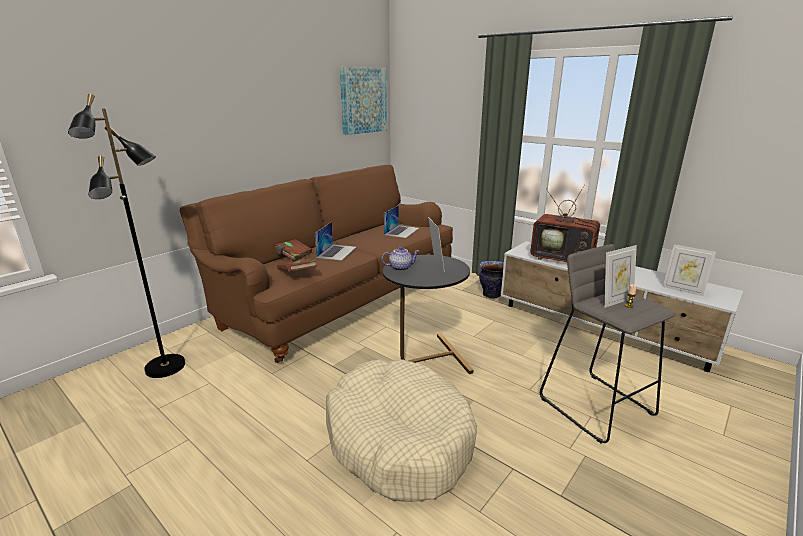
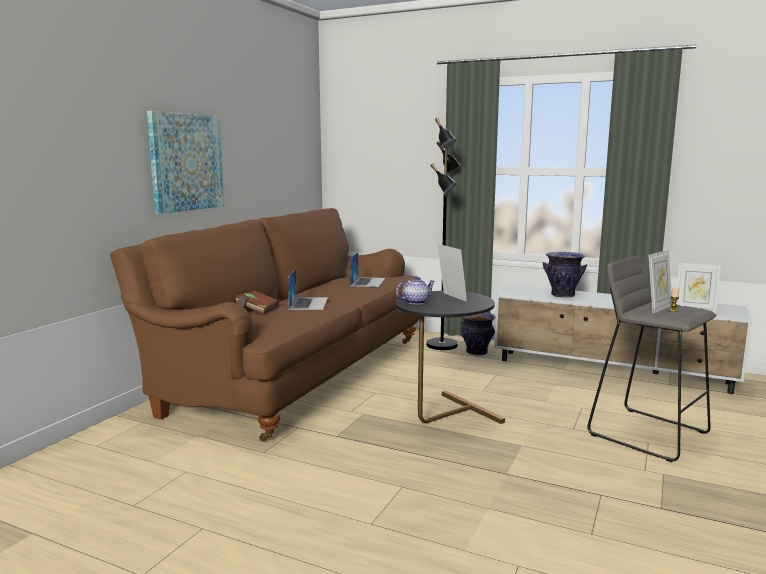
camera: 15 degrees left, 10 degrees down
(166, 367) = (110, 464): black floor lamp -> black floor lamp (443, 345)
(298, 274) = (282, 324): brown book -> none
(363, 100) = (296, 134): picture -> picture (186, 162)
(398, 439) = (463, 489): beige dog bed -> none
(564, 259) = (562, 295): television -> vase

